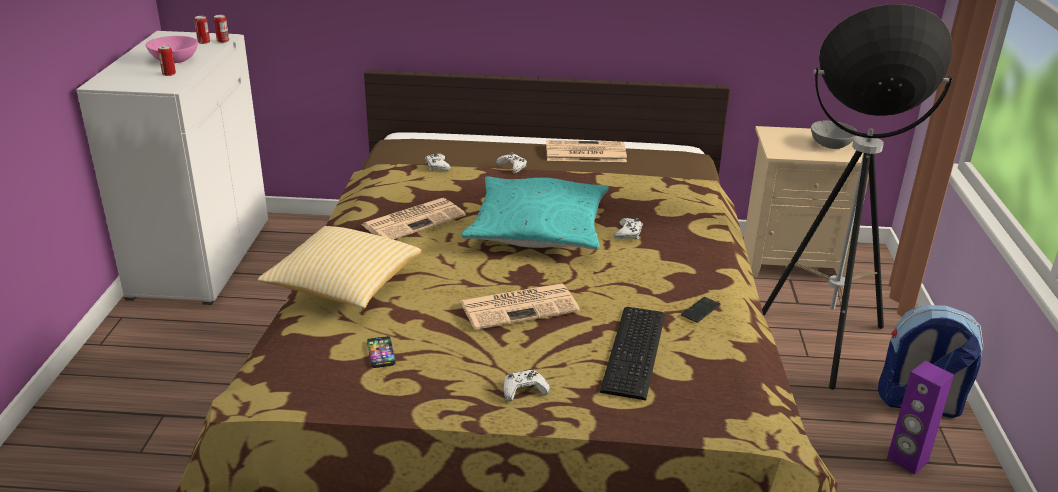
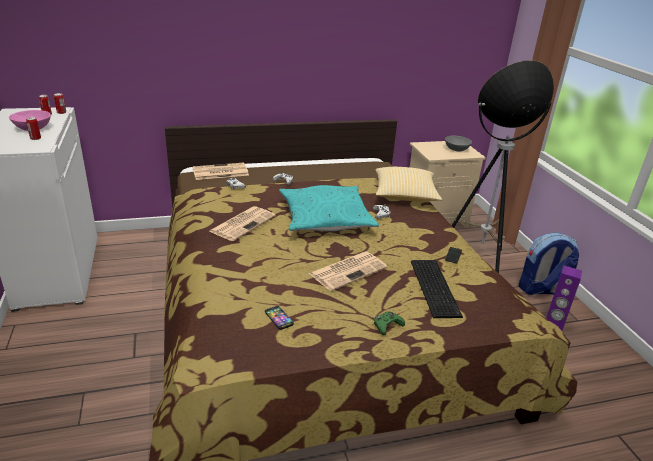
camera: 20 degrees left, 0 degrees up
(343, 286) = (223, 275): pillow -> pillow (404, 196)
(524, 390) = (387, 325): white game controller -> green game controller
(584, 153) = (319, 168): newspaper -> newspaper (219, 172)

